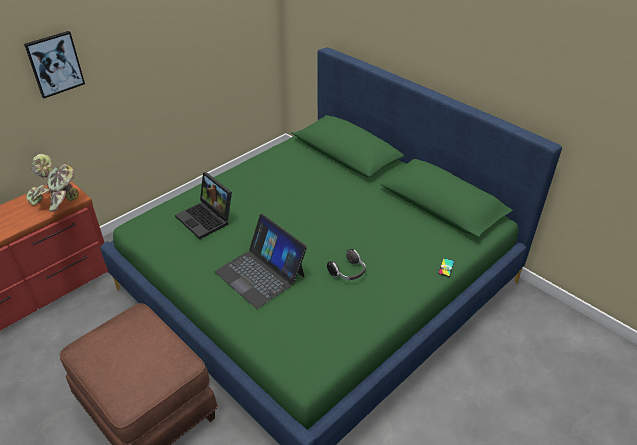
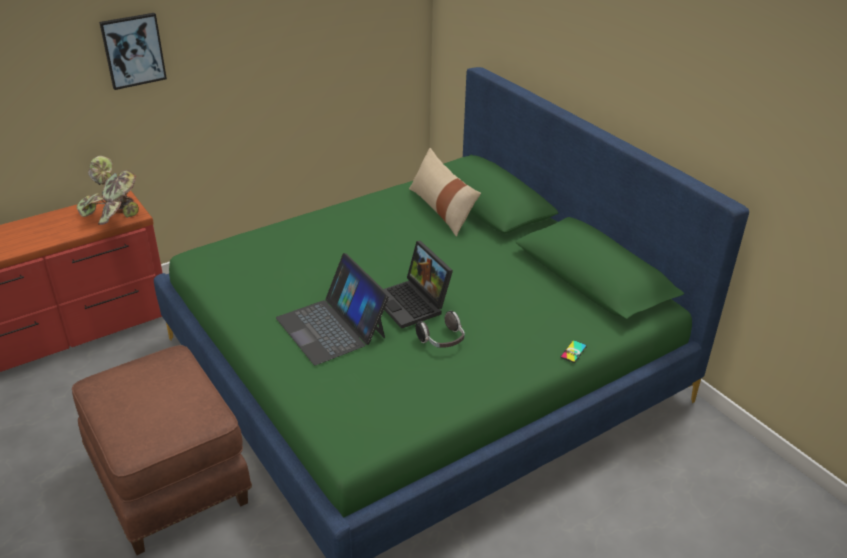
camera: 10 degrees right, 5 degrees down
(207, 219) = (284, 257): laptop -> laptop (413, 304)
(315, 162) = (442, 209): none -> beige pillow

